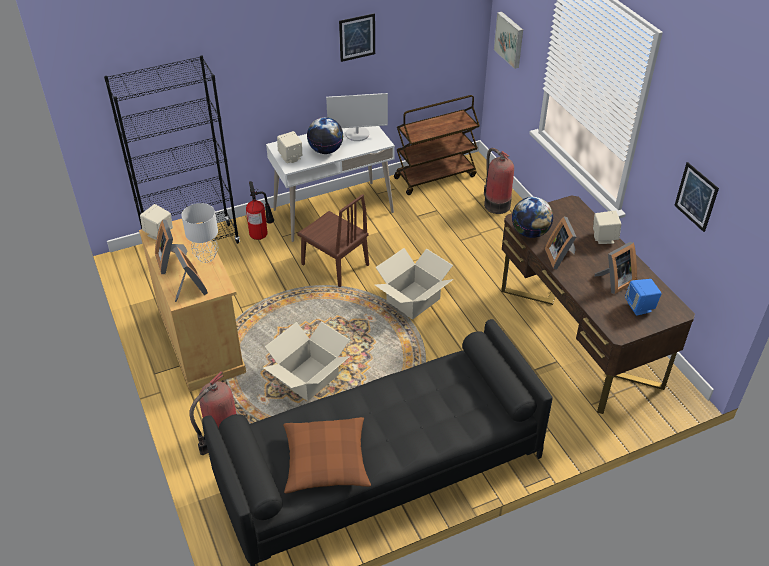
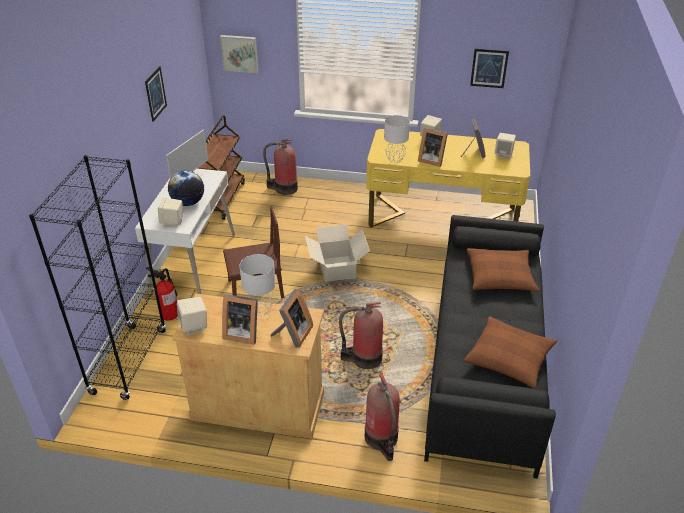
camera: 55 degrees left, 5 degrees down
(190, 289) = (293, 334): picture frame -> picture frame turned 105 degrees clockwise
(308, 378) = (364, 358): cardboard box -> fire extinguisher
(450, 406) = (500, 276): none -> brown pillow
(530, 233) = (395, 160): globe -> grey table lamp
(578, 336) = (442, 218): brown desk -> yellow desk
(640, 307) = (503, 155): blue speaker -> beige speaker

